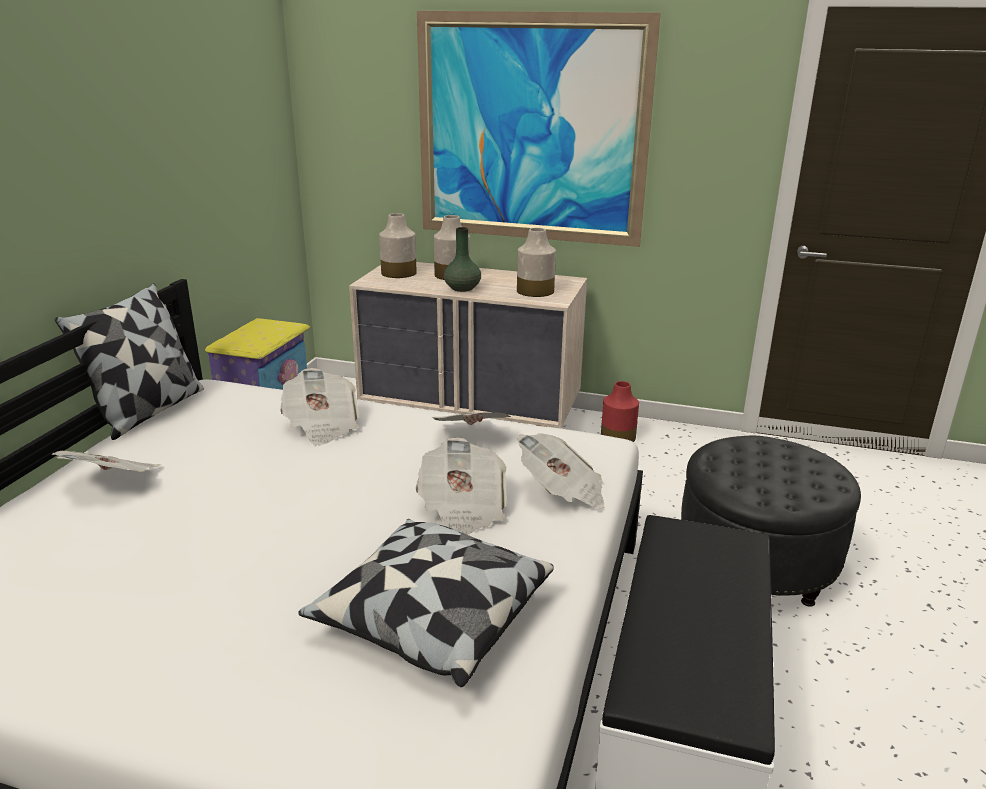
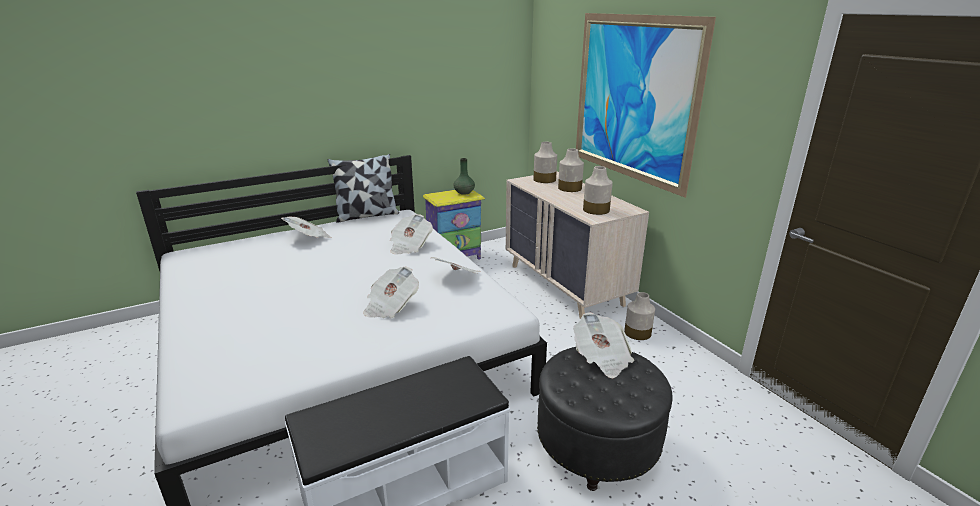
camera: 45 degrees right, 0 degrees up
(431, 619) = (298, 340): pillow -> none
(462, 288) = (558, 197): green vase -> green vase (464, 192)
(562, 492) = (444, 321): newspaper -> newspaper (602, 358)
(618, 436) = (638, 332): red vase -> beige vase

